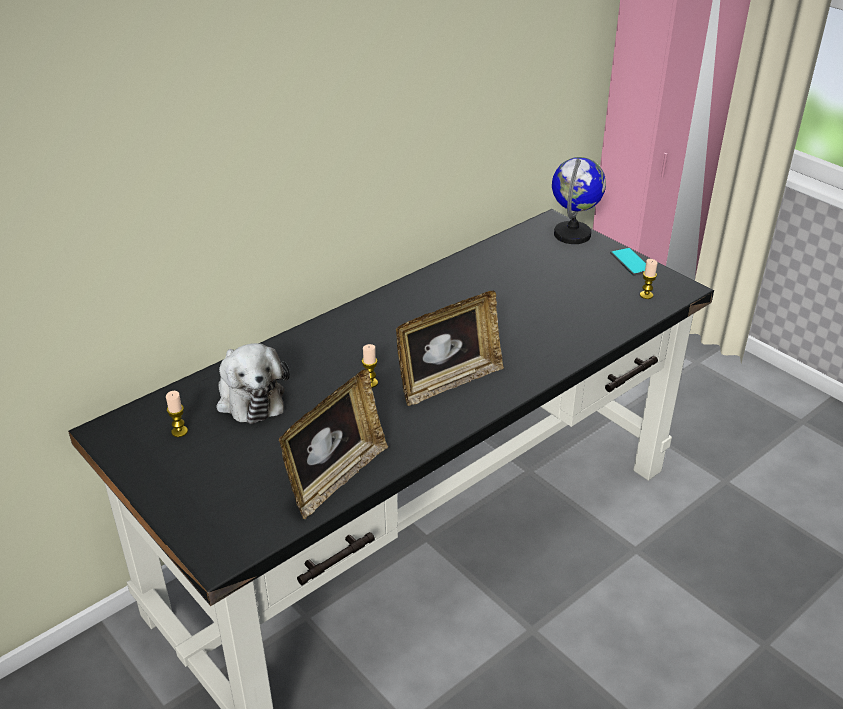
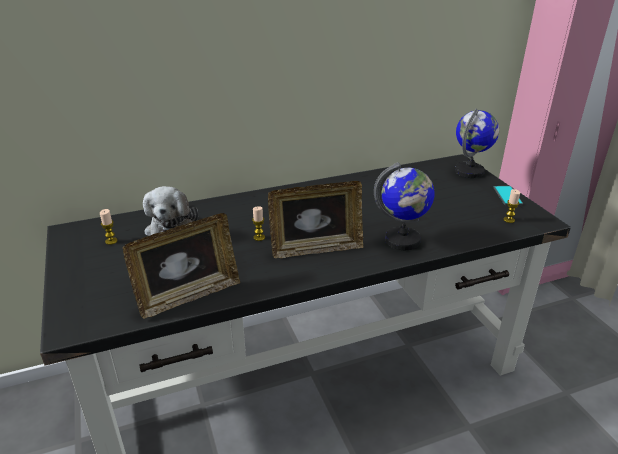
camera: 20 degrees right, 5 degrees down
(542, 349) = (402, 240): none -> globe

